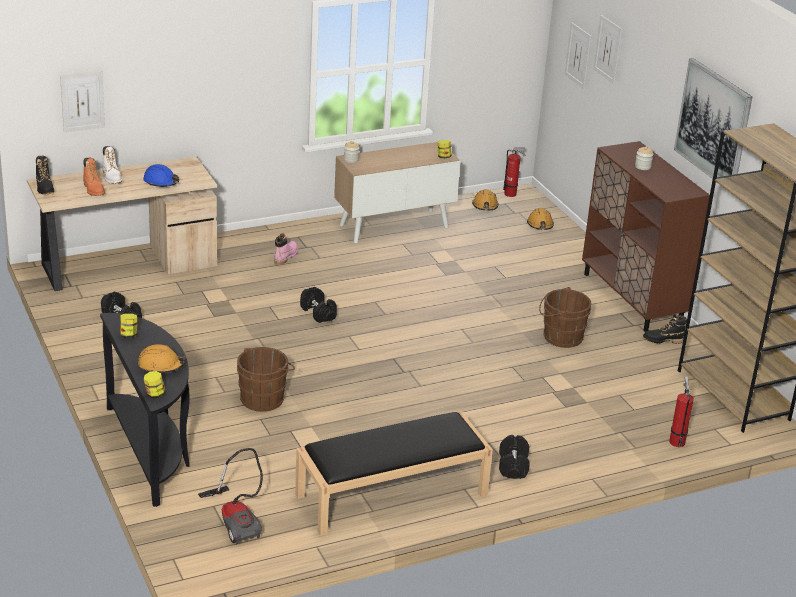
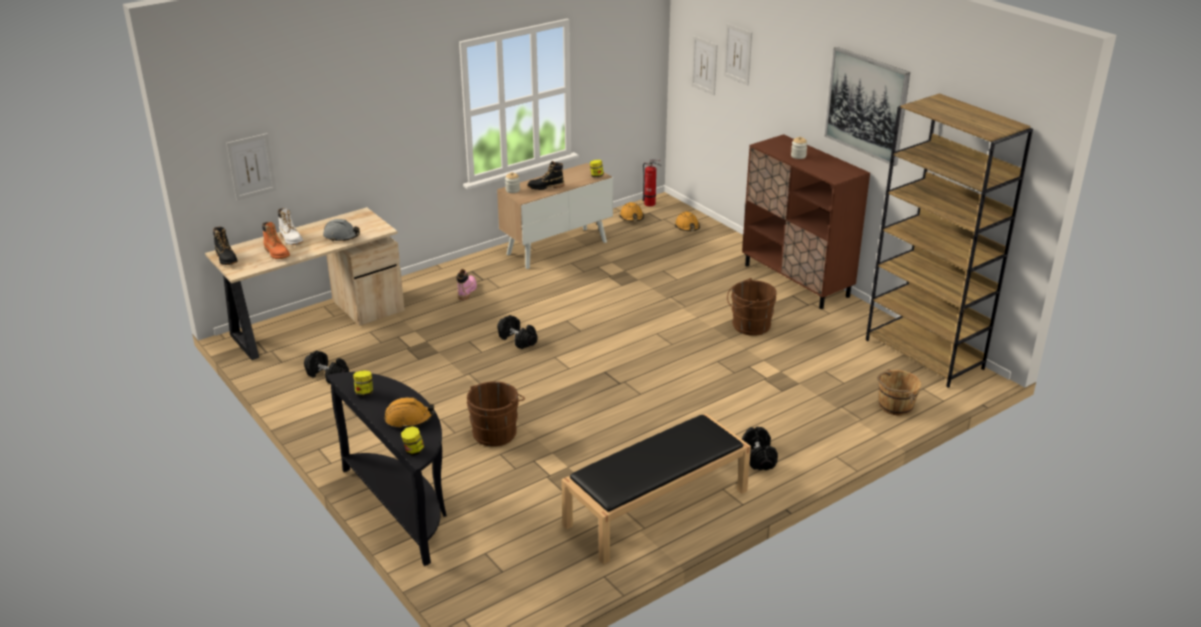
camera: 10 degrees left, 0 degrees up
(161, 182) = (341, 236): blue hard hat -> grey hard hat
(237, 521) = (514, 564): vacuum cleaner -> none
(663, 340) = (840, 314): black boot -> black boot (546, 187)
(676, 441) = (895, 406): fire extinguisher -> brown bucket

